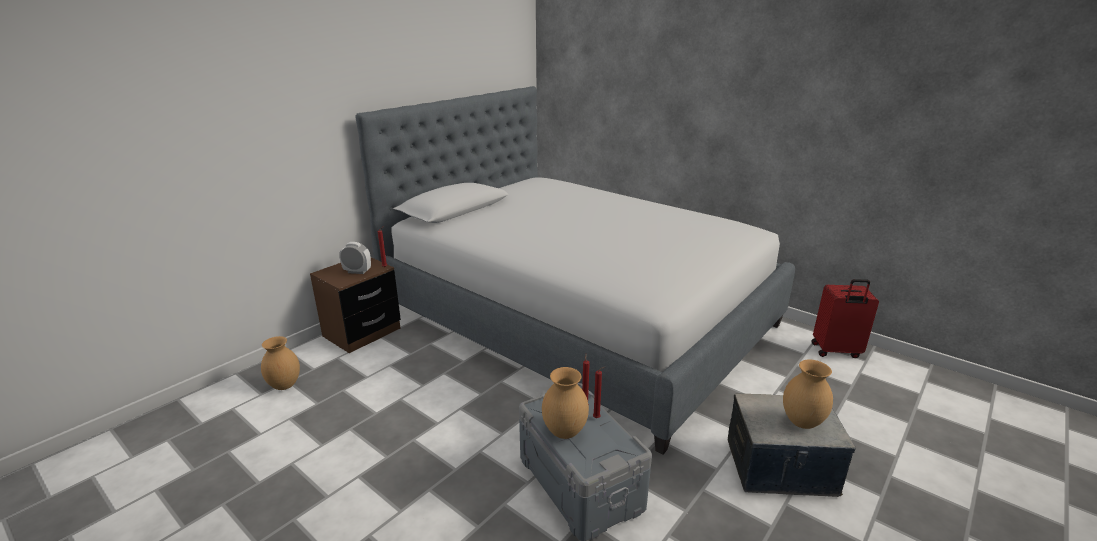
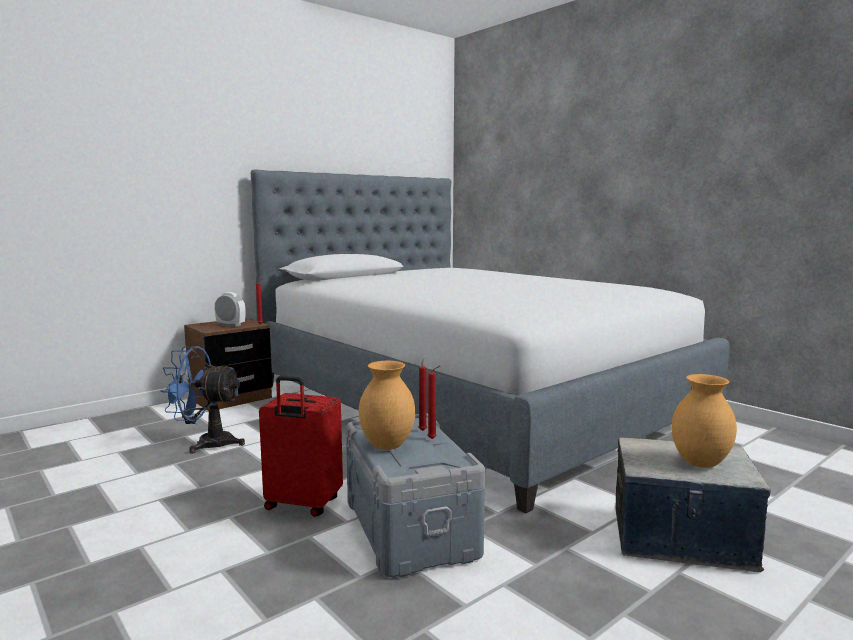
camera: 10 degrees right, 15 degrees down
(284, 385) = (129, 429): brown vase -> none
(367, 398) = (206, 443): none -> blue fan
(836, 351) = (788, 445): red suitcase -> red suitcase (302, 505)

